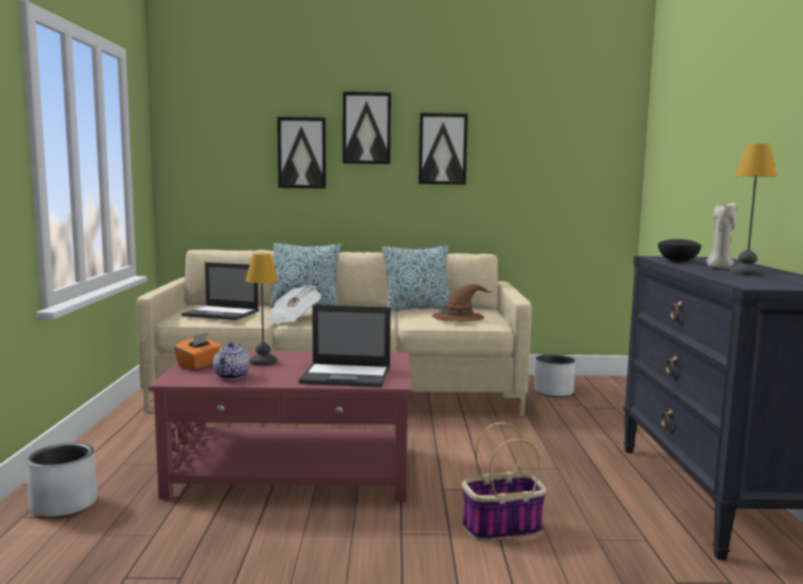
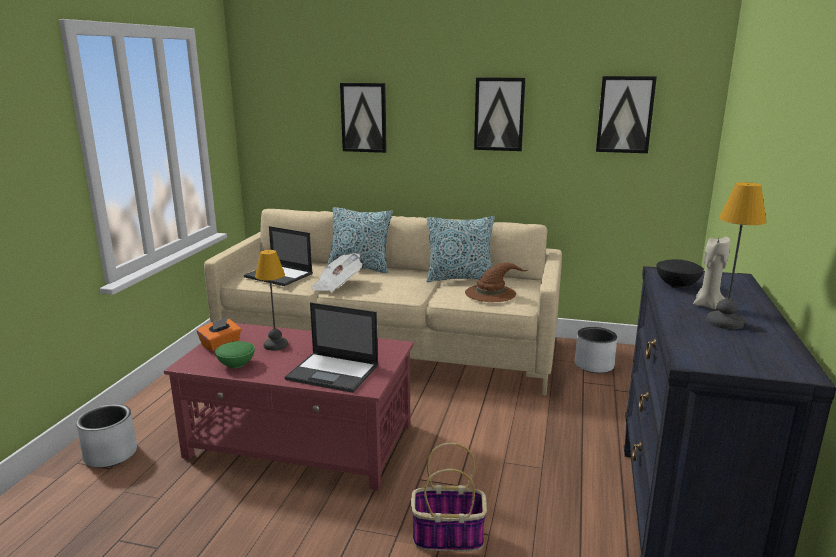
camera: 15 degrees right, 10 degrees up
(232, 376) = (237, 364): teapot -> green bowl
(366, 128) = (424, 93): picture -> picture (625, 114)

